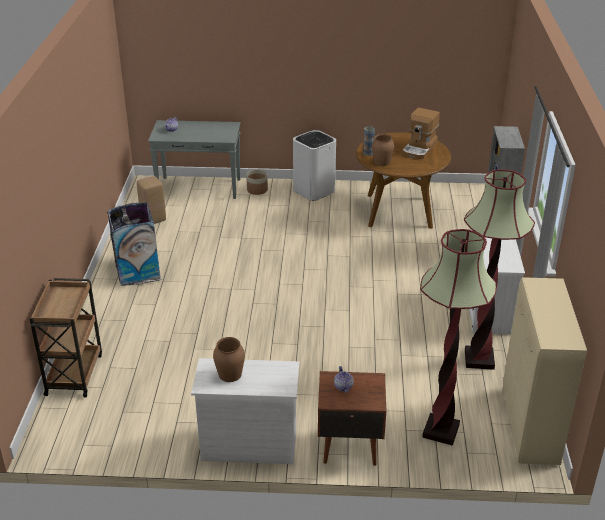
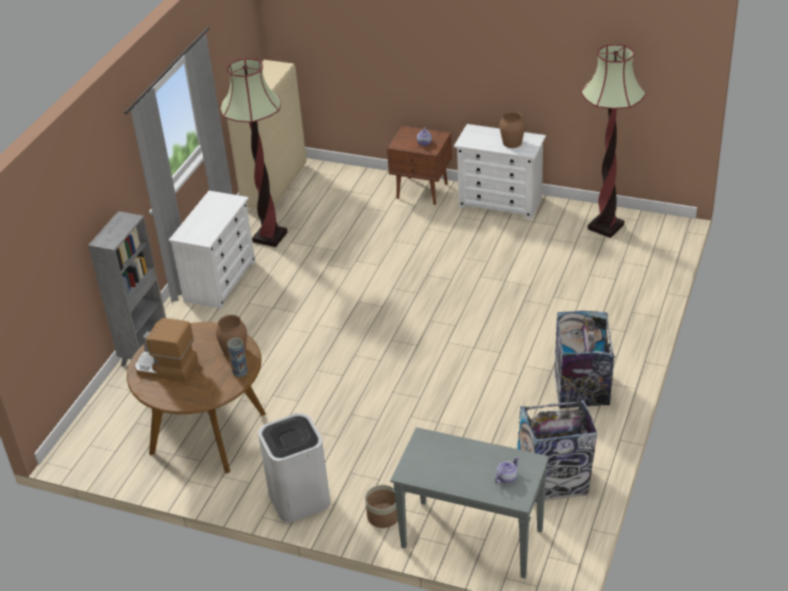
camera: 160 degrees left, 5 degrees up
(74, 373) = (650, 278): brown cart -> none
(153, 219) = (553, 480): beige stool -> trash can
(420, 149) = (166, 368): coffee machine -> coffee machine turned 120 degrees counterclockwise
(441, 431) = (345, 191): floor lamp -> floor lamp (605, 227)

